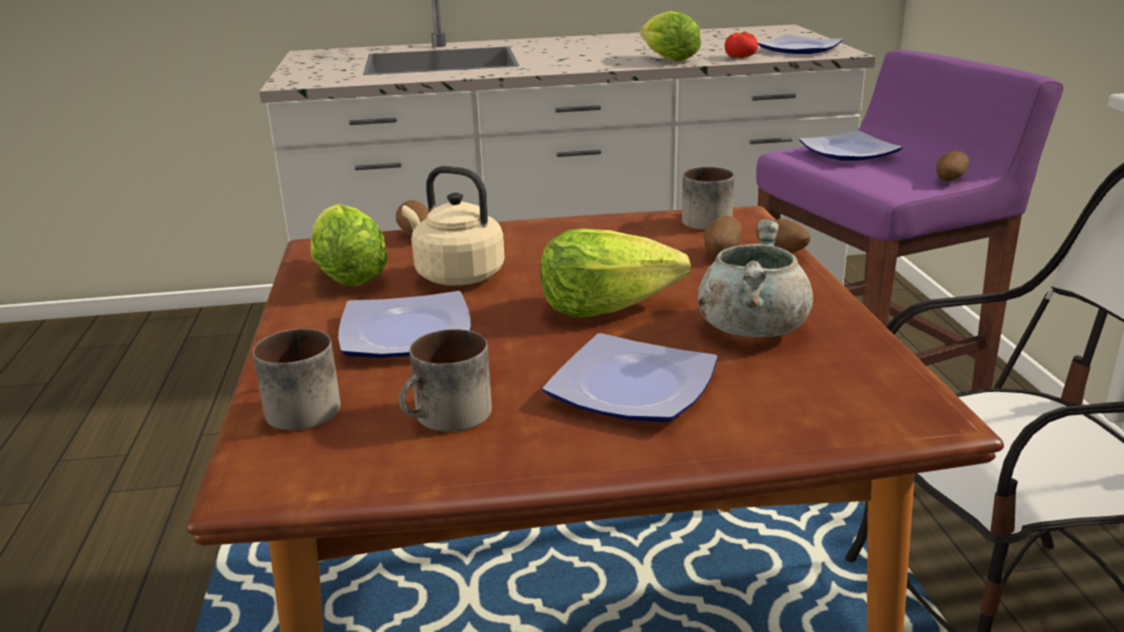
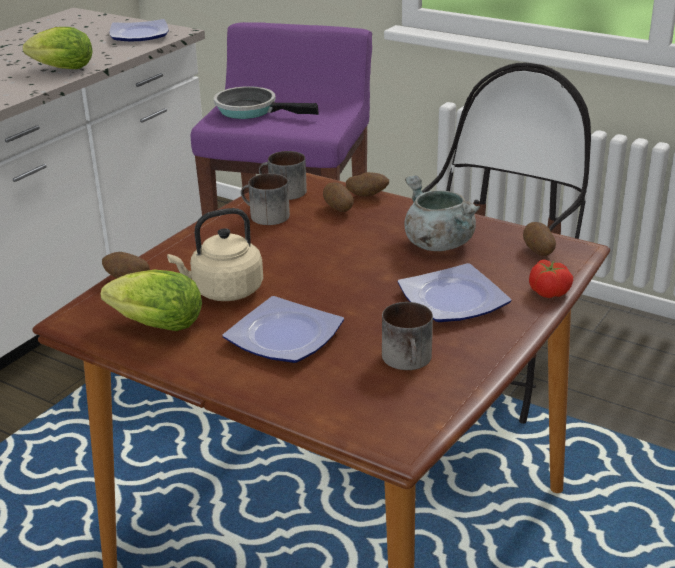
camera: 50 degrees left, 5 degrees up
(299, 406) = (327, 401): mug -> mug (264, 216)
(607, 307) = (351, 267): lettuce -> none
(741, 56) = (113, 52): tomato -> tomato (549, 291)
(849, 152) = (251, 110): plate -> frying pan
(949, 180) = (340, 113): potato -> potato (538, 251)

